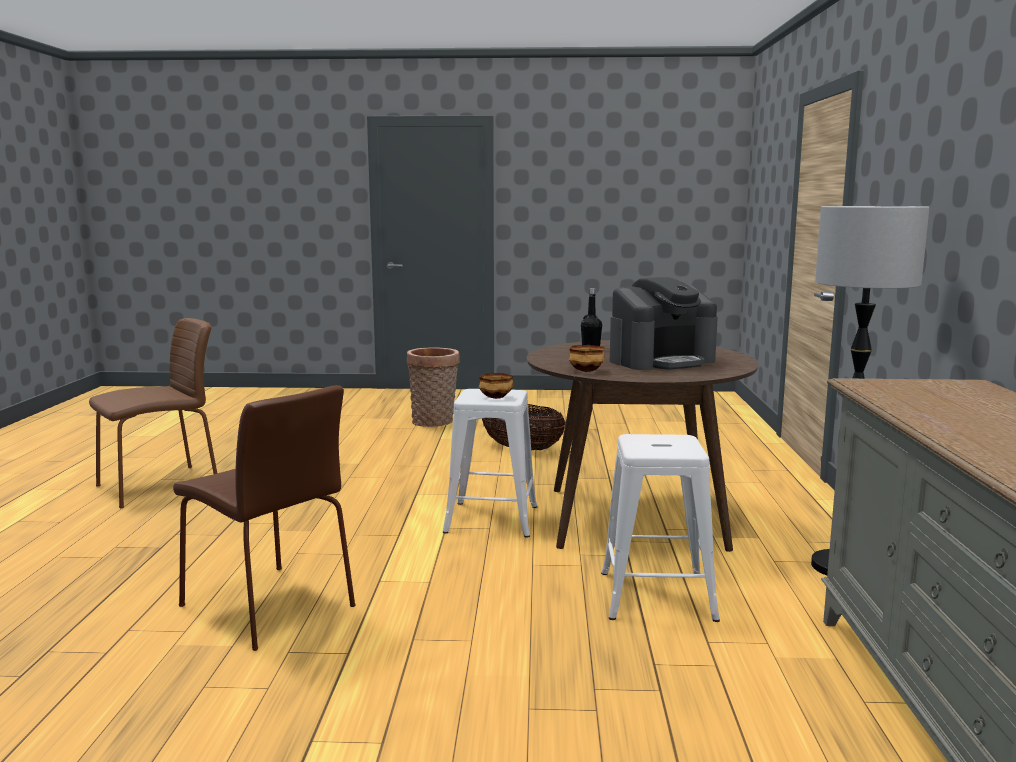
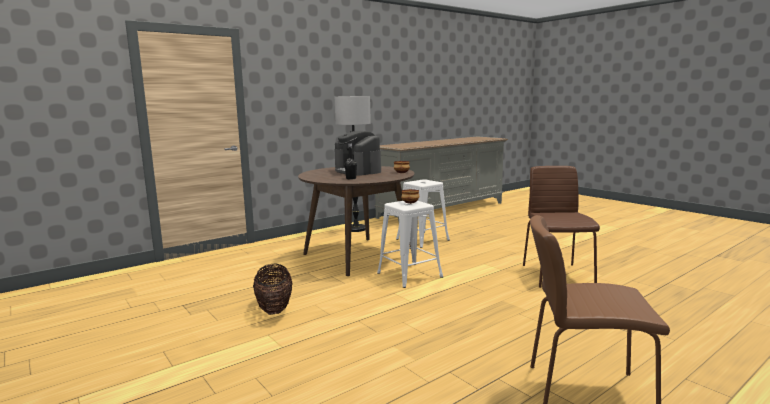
camera: 130 degrees left, 0 degrees up
(434, 423) = (221, 377): basket -> none
(661, 361) = (358, 171): coffee machine -> coffee machine turned 150 degrees counterclockwise

